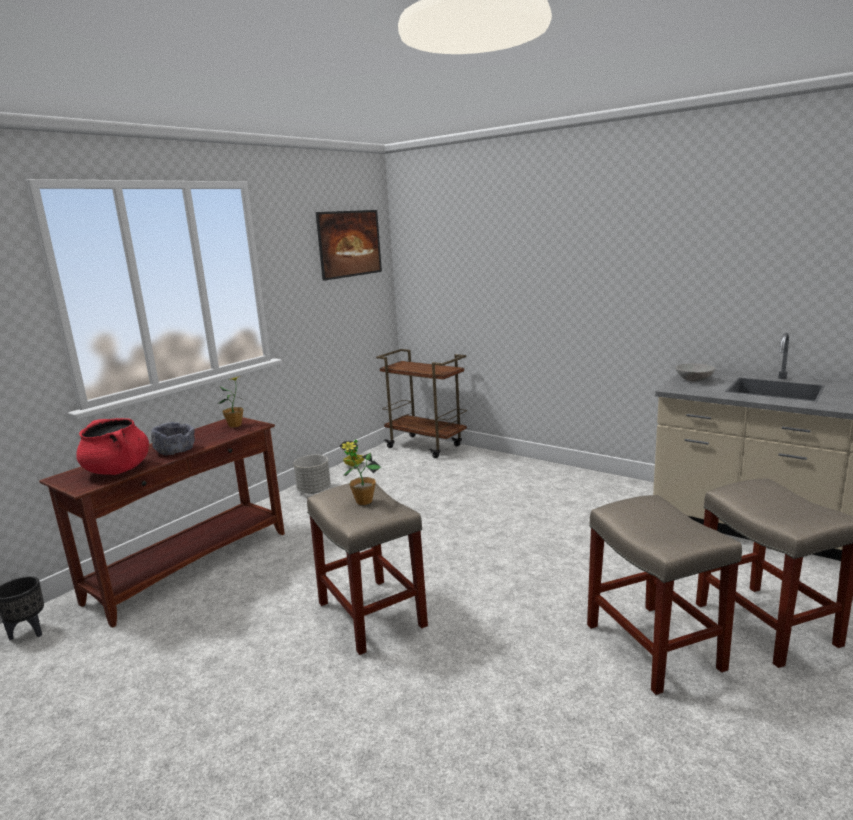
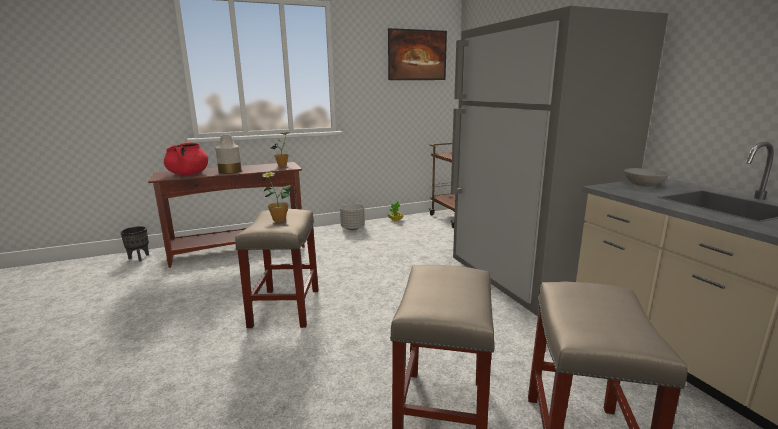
camera: 30 degrees right, 0 degrees up
(175, 450) = (230, 171): grey bowl -> beige vase
(569, 490) = (527, 274): none -> grey fridge

